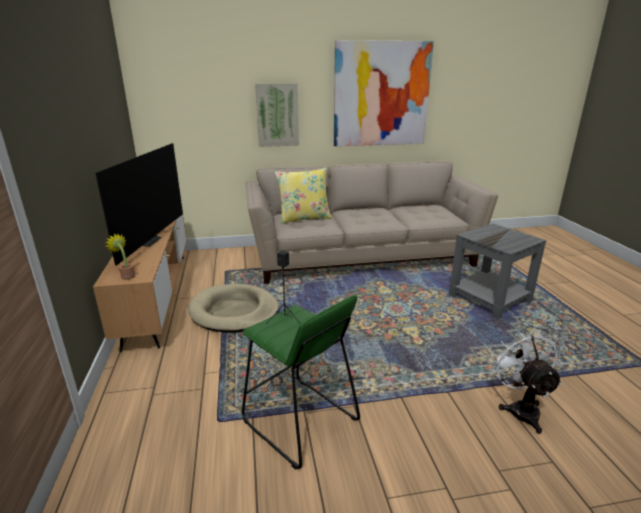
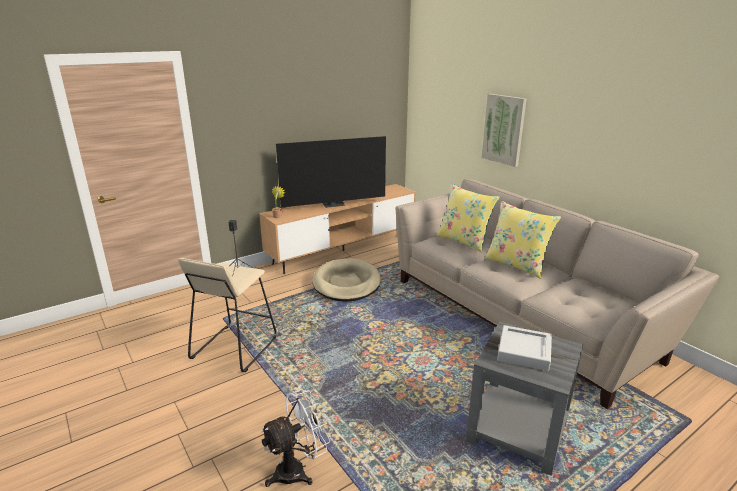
camera: 65 degrees right, 0 degrees up
(299, 421) = (234, 347): green stool -> beige stool
(362, 215) = (516, 264): none -> yellow pillow
(381, 94) = (620, 128): picture -> none
(498, 238) = (524, 352): none -> grey tray

